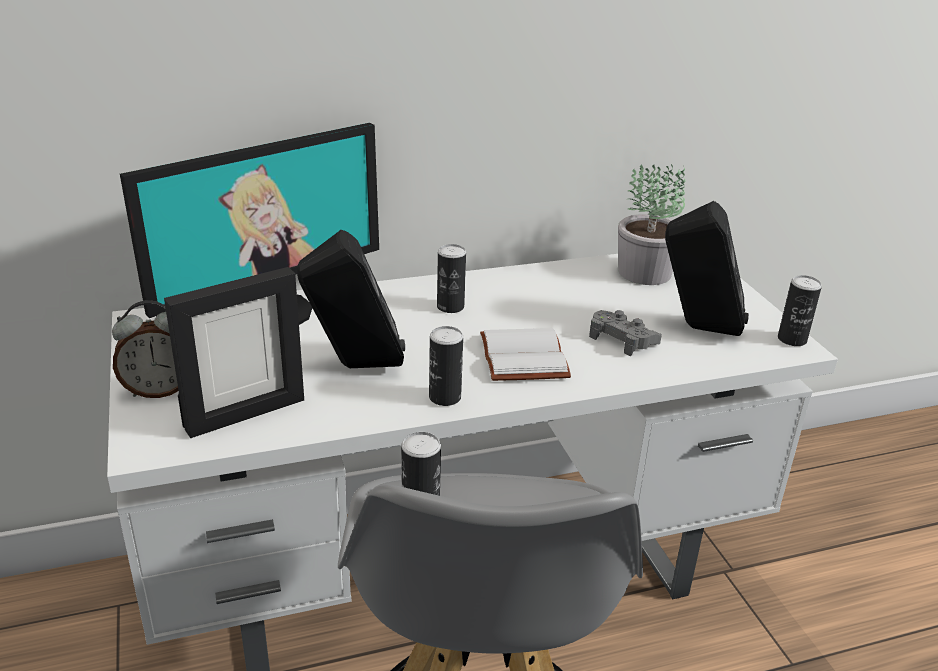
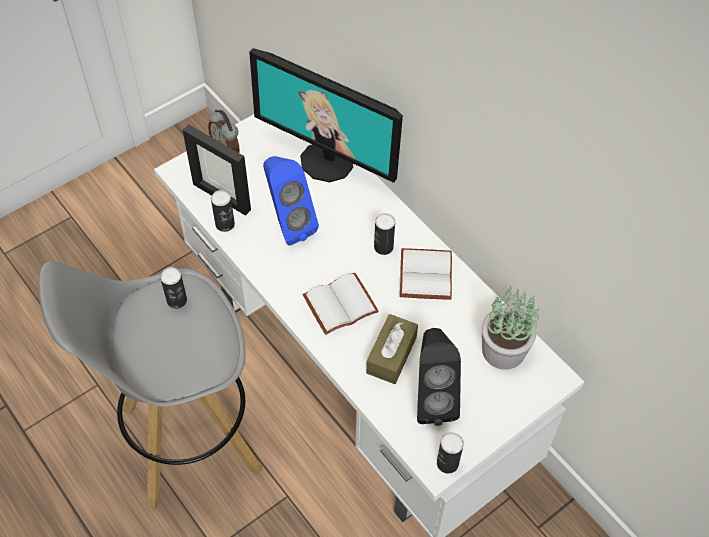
camera: 70 degrees right, 25 degrees up
(354, 366) = (288, 224): black speaker -> blue speaker
(445, 397) = (277, 278): can -> can (225, 224)
(510, 291) = (424, 274): none -> white book
(622, 339) = (391, 355): grey game controller -> brown tissue box

